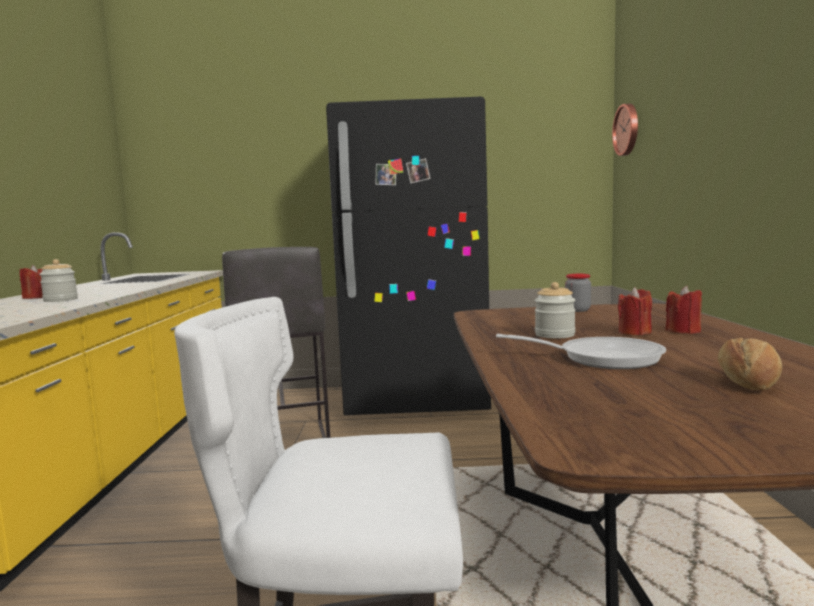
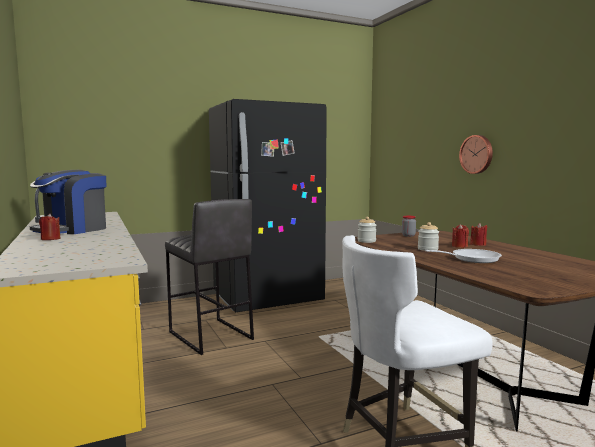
camera: 25 degrees left, 0 degrees up
(60, 300) = (88, 240): jar -> jar (366, 241)
(98, 288) = (73, 230): none -> coffee machine
(627, 129) = (384, 126): wall clock -> wall clock (477, 154)
(747, 382) = (541, 264): bread -> none

